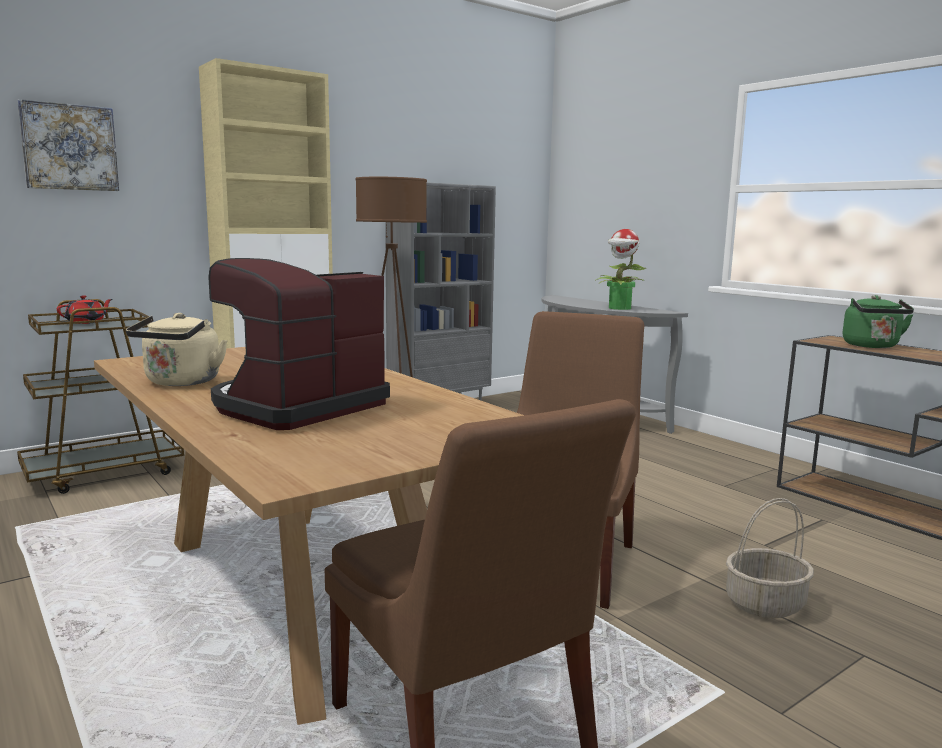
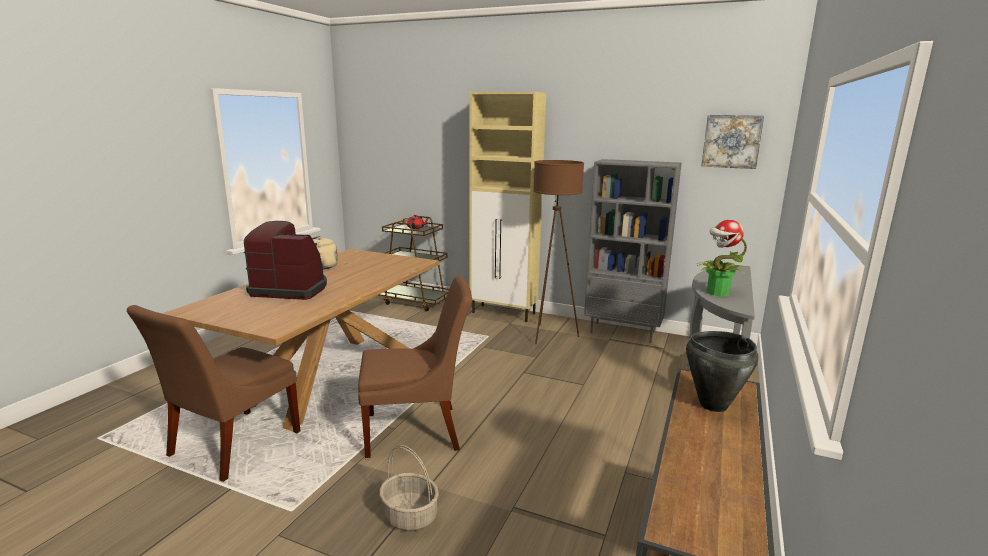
camera: 60 degrees right, 5 degrees up
(69, 147) = (425, 141): picture -> picture (731, 141)
(872, 346) = (712, 405): green kettle -> black cooking pot

